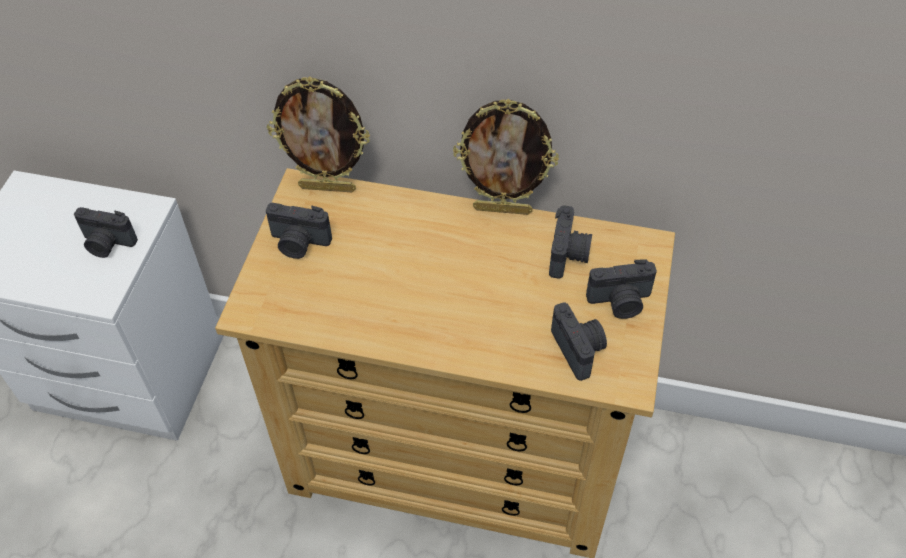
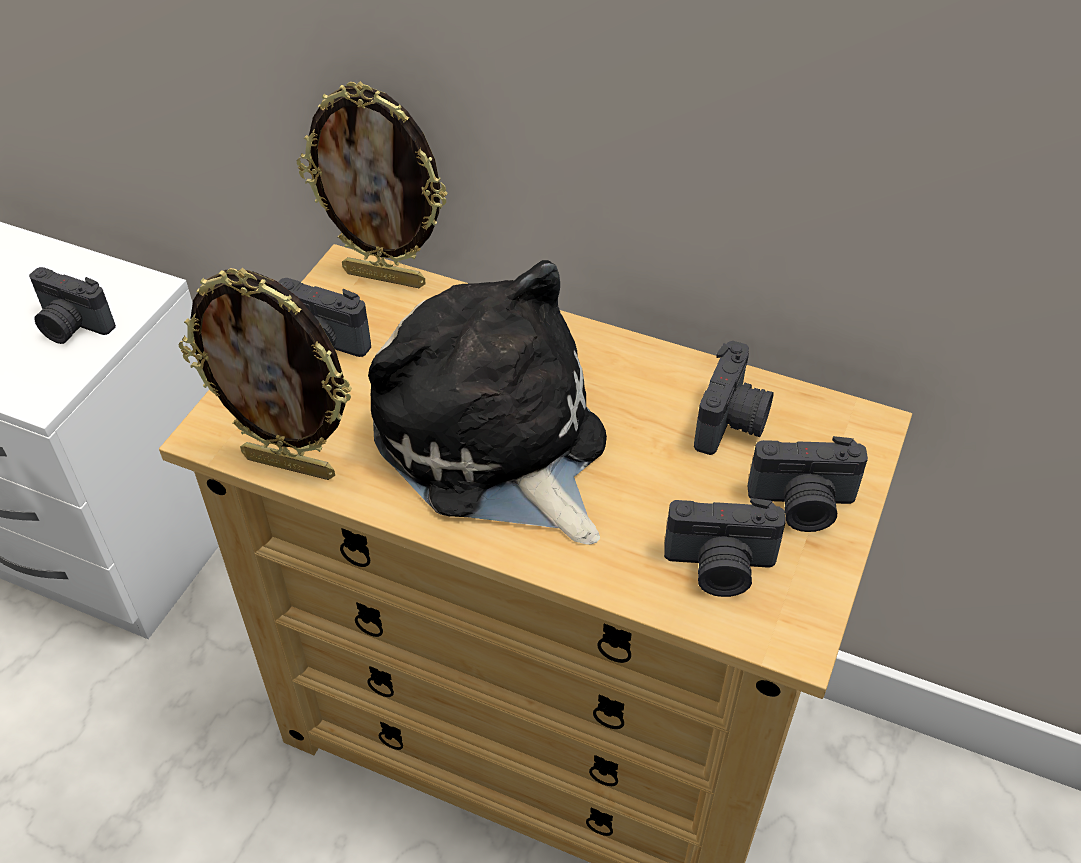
camera: 10 degrees right, 5 degrees down
(427, 292) = (495, 445): none -> plush toy
(503, 209) = (642, 342): picture frame -> picture frame (291, 464)
(579, 349) = (719, 568): camera -> camera turned 105 degrees clockwise

